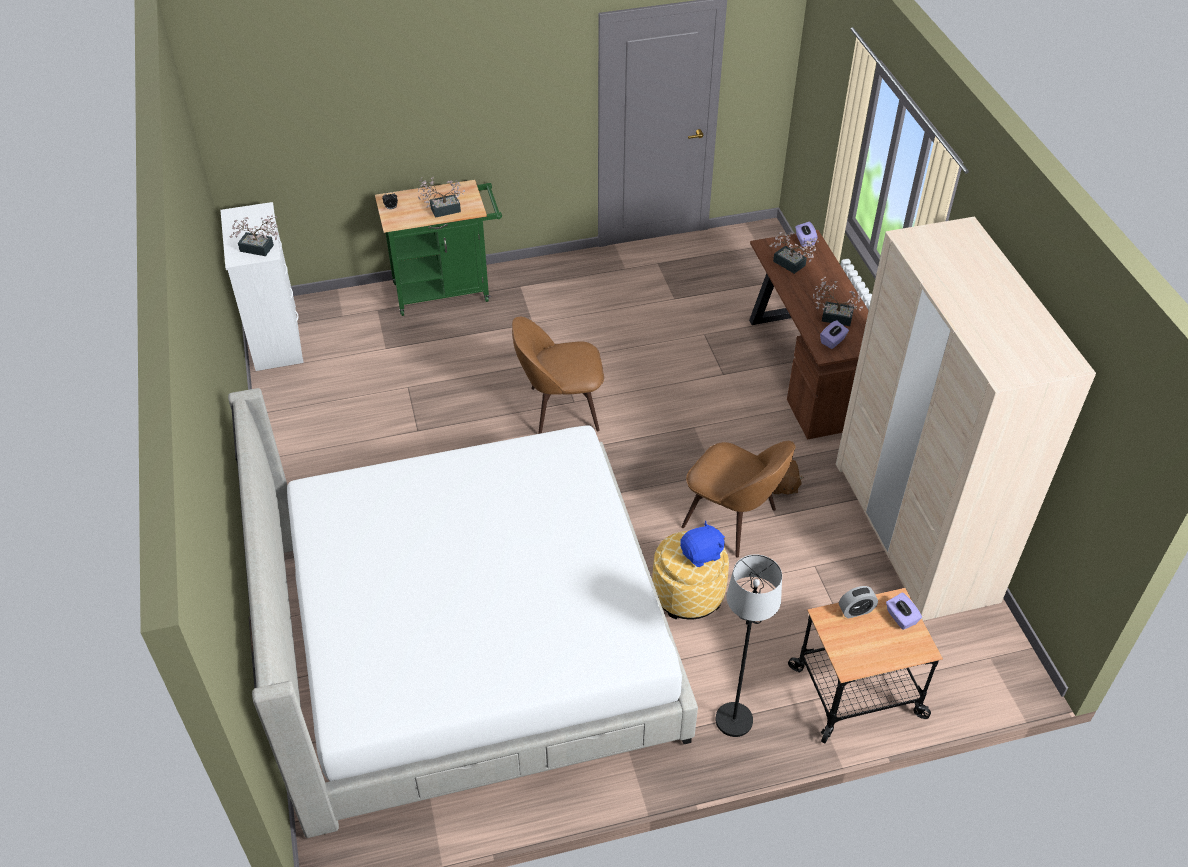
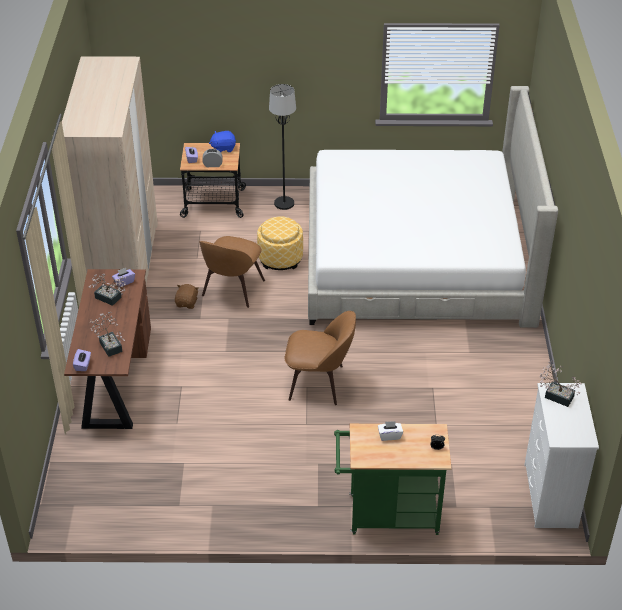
camera: 165 degrees left, 5 degrees down
(441, 210) = (389, 435): potted plant -> white tissue box
(702, 554) = (274, 224): blue plush toy -> blue plush toy (223, 148)
(732, 520) = (232, 290): brown chair -> brown chair turned 120 degrees counterclockwise

